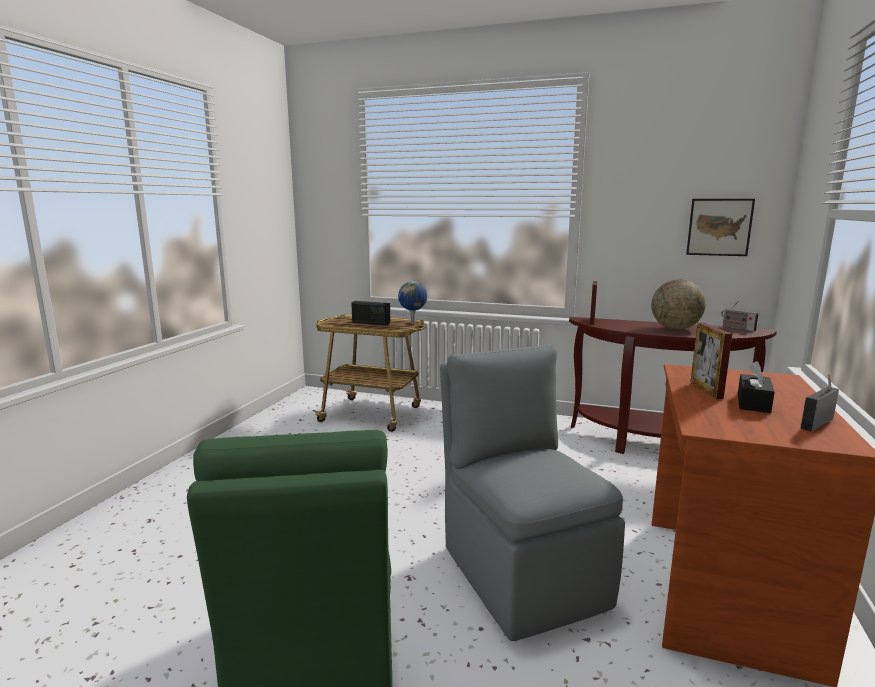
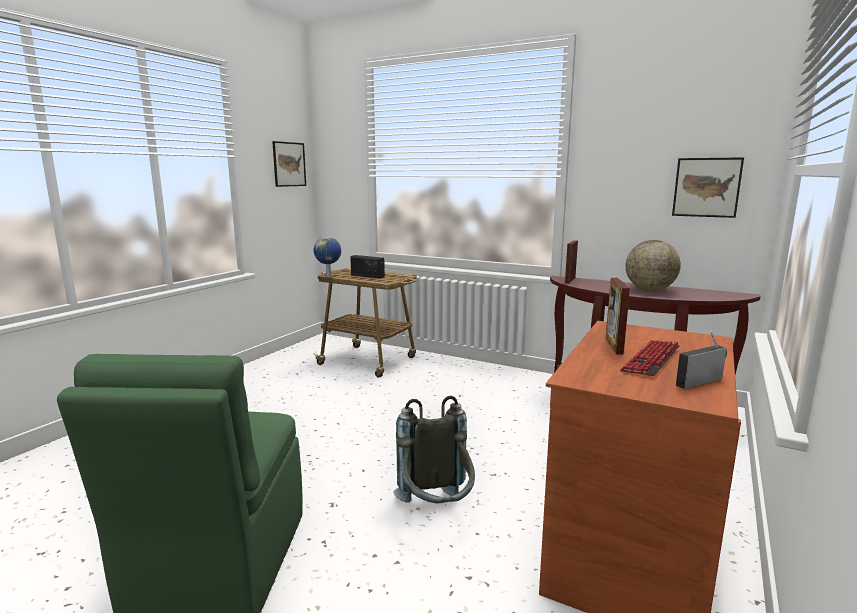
camera: 10 degrees right, 0 degrees up
(272, 202) = (289, 164): none -> picture
(413, 323) = (405, 277): globe -> globe (329, 276)
(522, 572) = (437, 511): grey chair -> grey backpack
(737, 328) = (717, 292): radio -> none
(753, 403) = (651, 359): black tissue box -> keyboard

